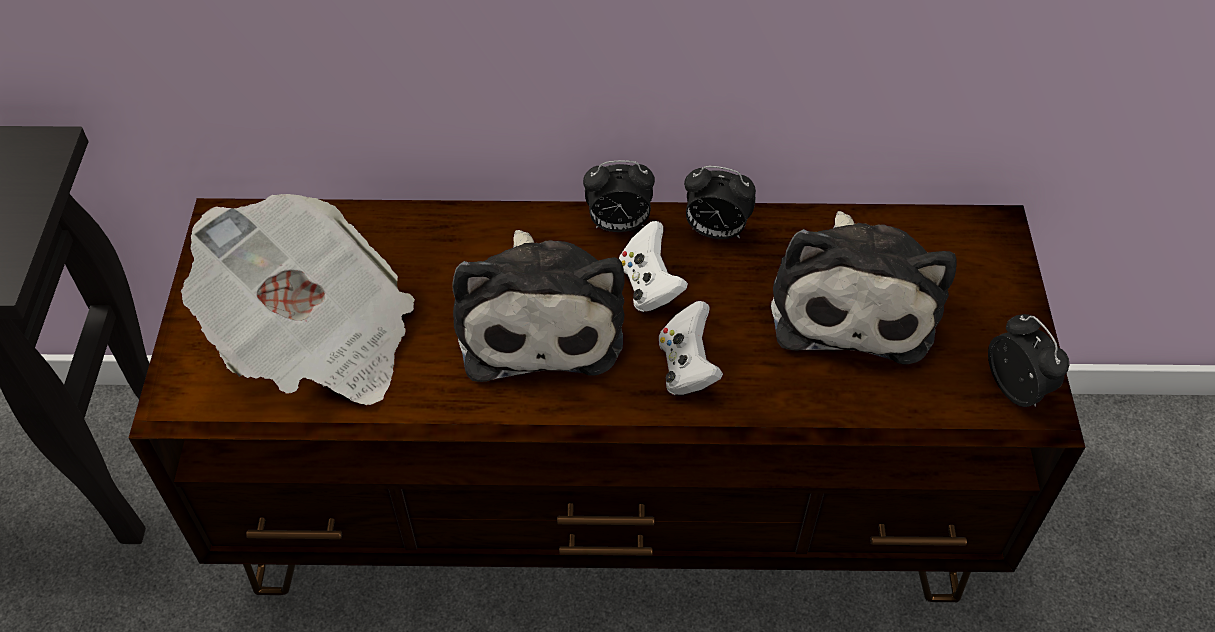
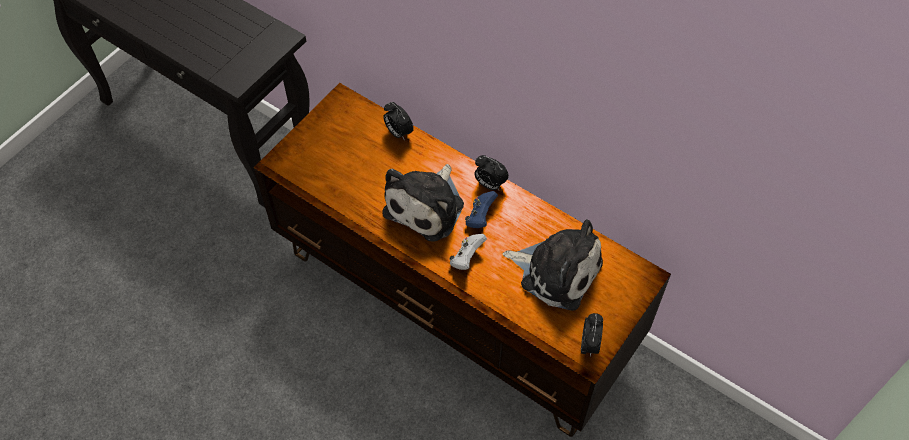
camera: 35 degrees right, 5 degrees up
(315, 336) = (341, 165): newspaper -> none
(649, 286) = (480, 217): white game controller -> blue game controller
(715, 231) = (526, 209): alarm clock -> alarm clock (398, 132)
(853, 300) = (556, 270): plush toy -> plush toy turned 105 degrees counterclockwise

